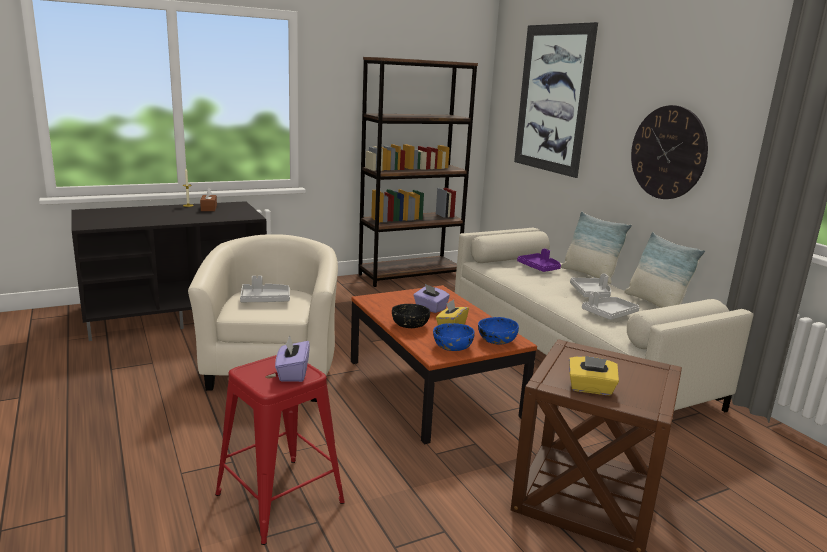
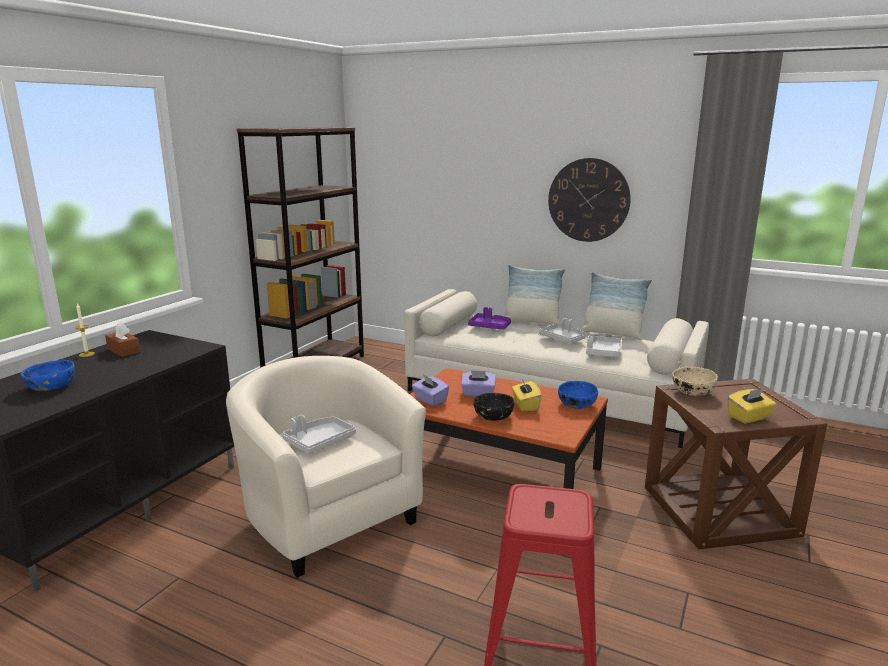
camera: 35 degrees left, 0 degrees up
(292, 373) = (562, 502): purple tissue box -> purple tissue box (430, 400)
(452, 347) = (559, 423): blue bowl -> blue bowl (51, 387)
(552, 99) = (439, 159): picture -> none
(582, 354) = (692, 391): none -> beige bowl

